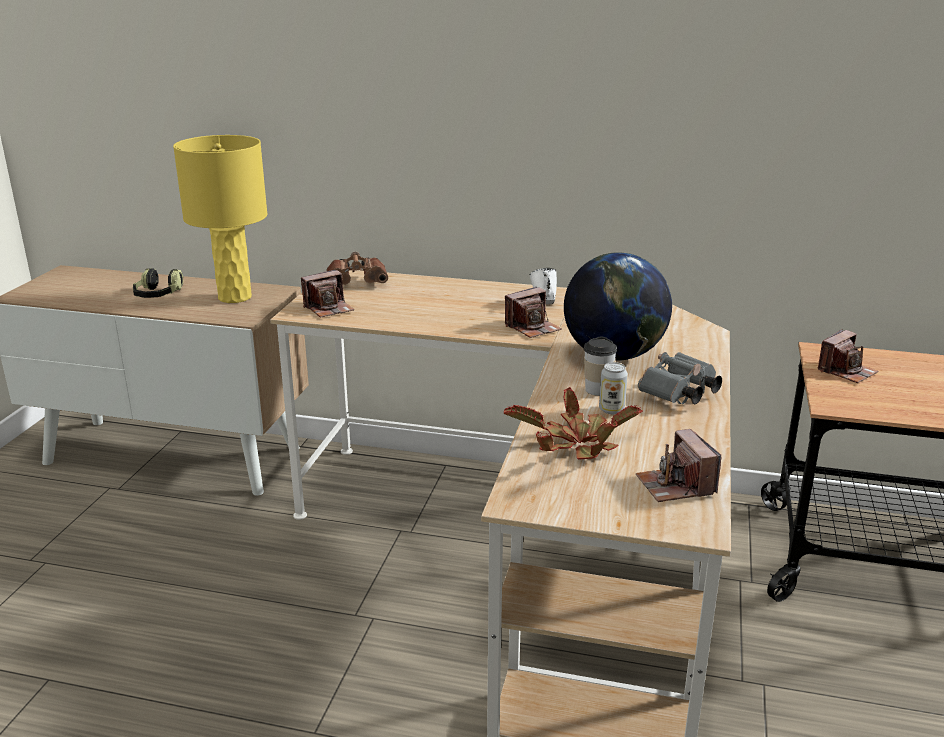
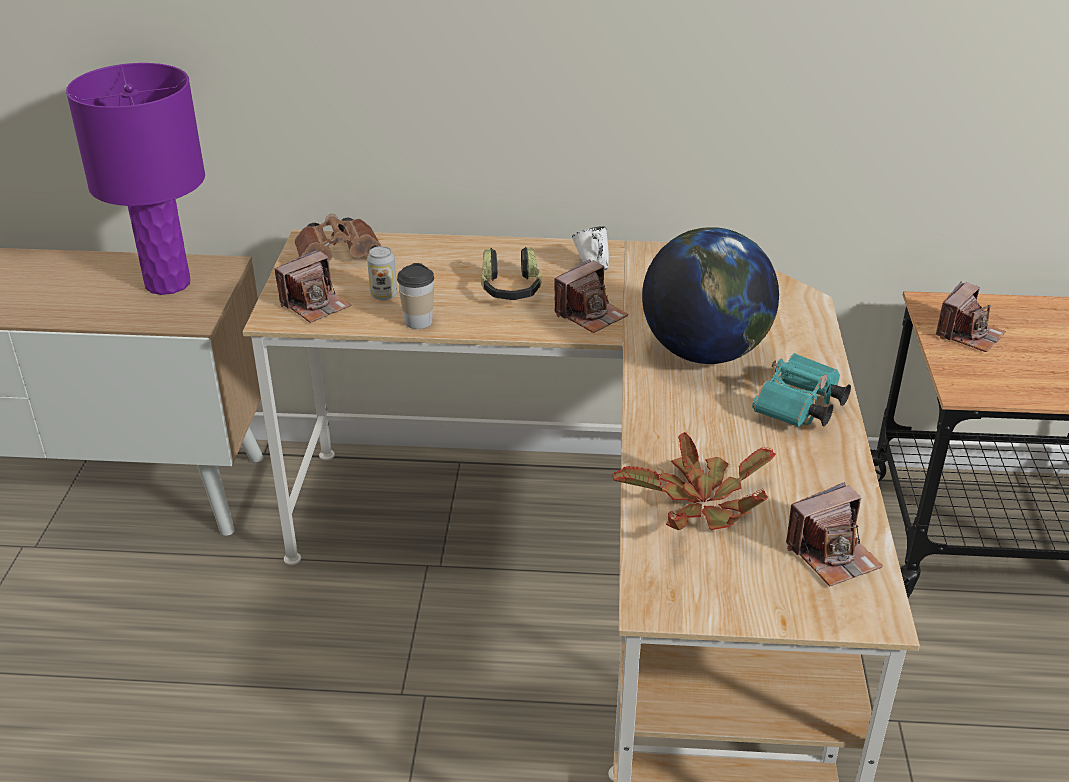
camera: 10 degrees left, 10 degrees up
(158, 296) = (58, 290): headphones -> headphones (511, 290)
(234, 297) = (167, 284): yellow table lamp -> purple table lamp
(597, 390) = (700, 412): cup -> cup (418, 321)
(611, 409) = (726, 442): can -> can (383, 295)
(675, 486) = (832, 555): camera -> camera turned 90 degrees counterclockwise
(678, 394) = (798, 409): grey binoculars -> turquoise binoculars

